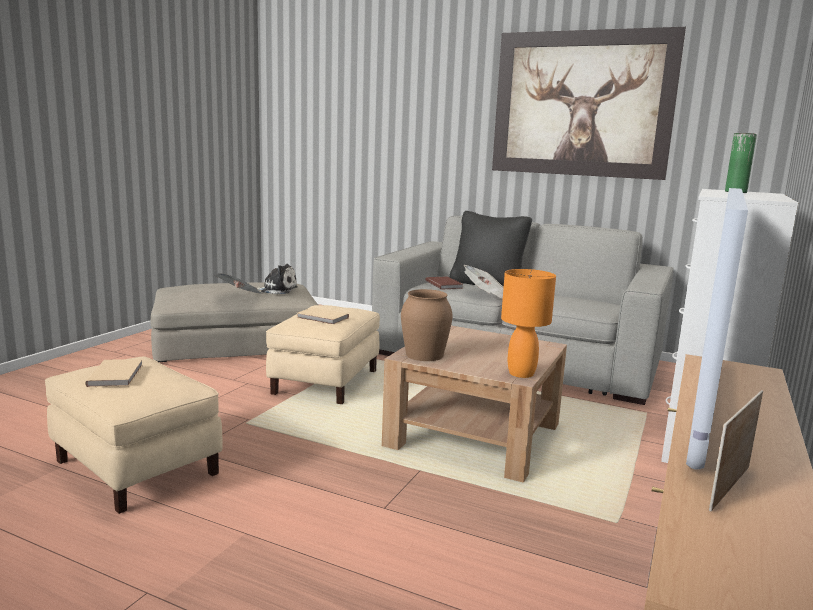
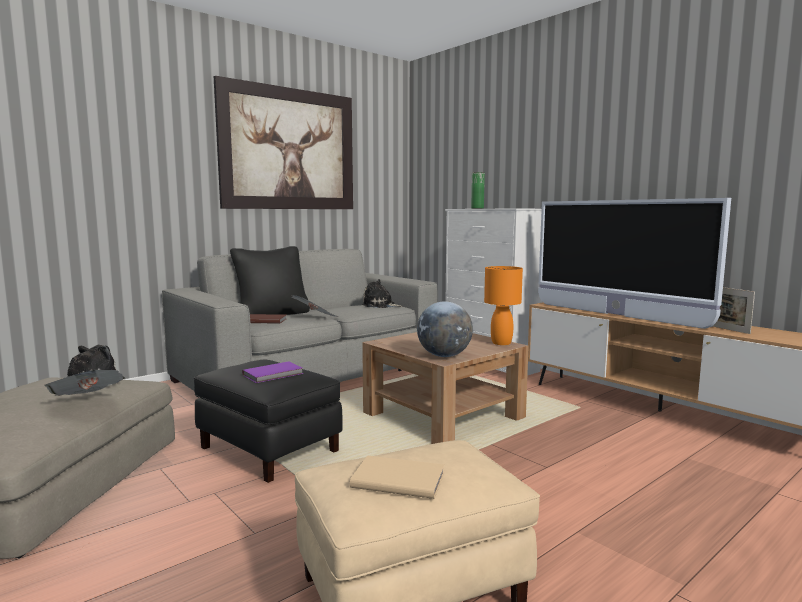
camera: 65 degrees left, 5 degrees down
(322, 318) = (274, 374): beige book -> purple book
(325, 382) = (268, 450): beige ottoman -> black ottoman
(424, 355) = (444, 356): brown vase -> globe
(594, 306) = (380, 305): none -> plush toy

